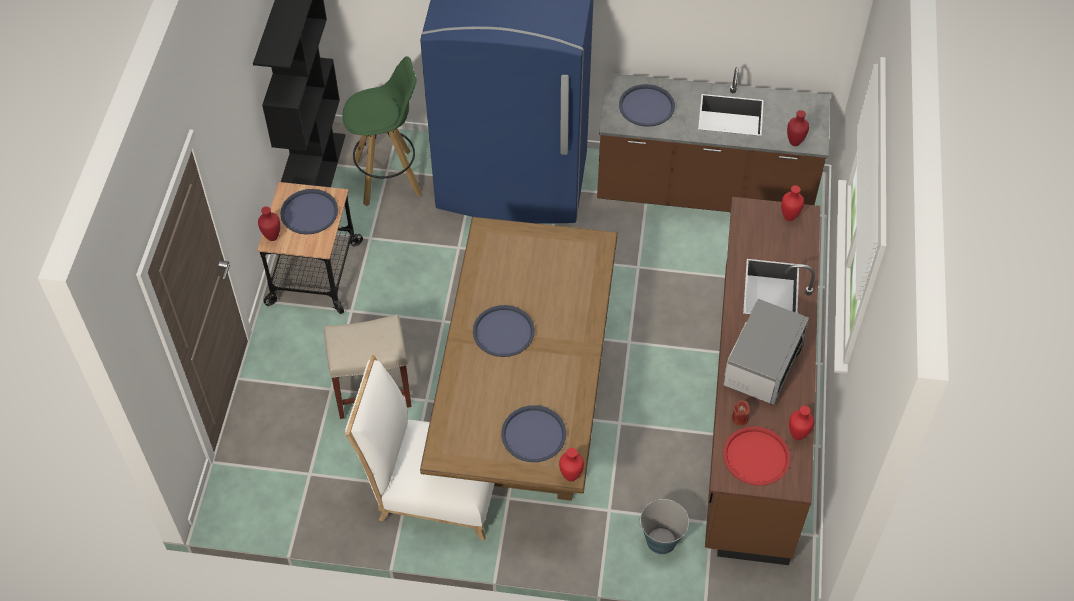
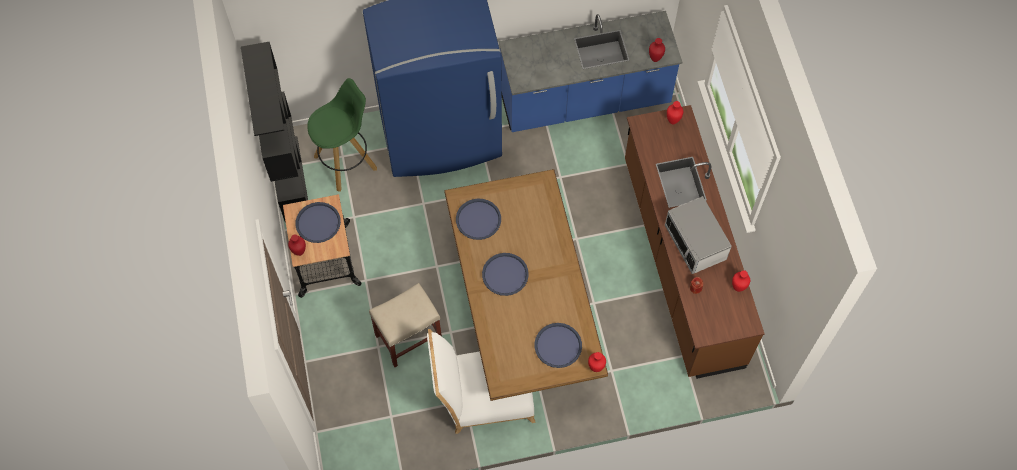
camera: 20 degrees left, 10 degrees up
(646, 106) = (538, 61): blue tray -> blue tray (478, 219)
(661, 540) = (655, 380): bucket -> none
(704, 192) = (585, 101): brown counter -> blue counter
(756, 456) = (716, 312): red tray -> none
(761, 365) = (695, 243): microwave -> microwave turned 150 degrees clockwise

